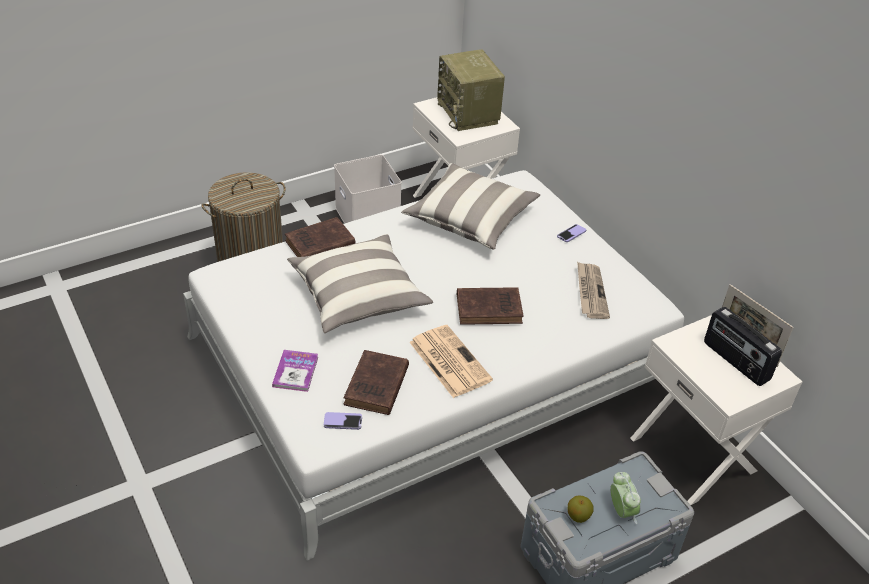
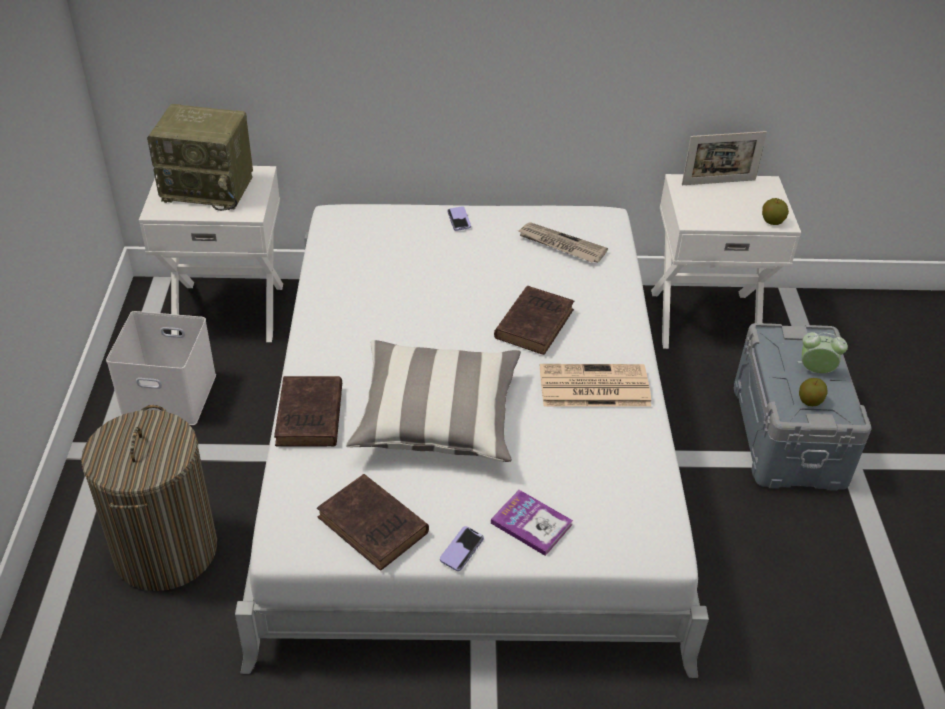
camera: 60 degrees left, 0 degrees up
(343, 422) = (639, 510): phone -> phone (461, 549)
(376, 387) = (599, 461): brown book -> brown book (375, 527)
(470, 219) = (370, 277): pillow -> none
(723, 393) = (772, 222): none -> apple
(735, 362) = (736, 198): radio -> none

